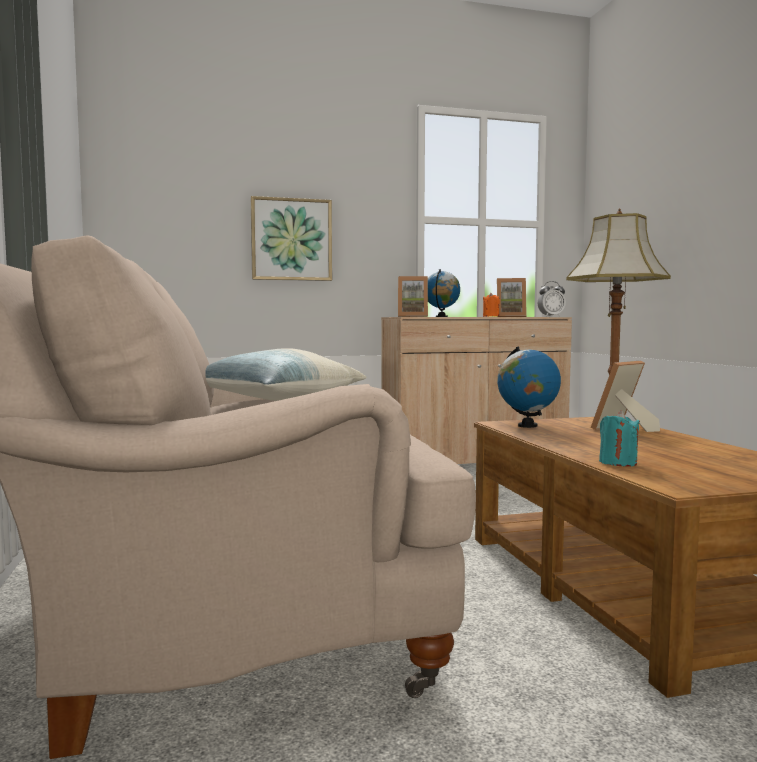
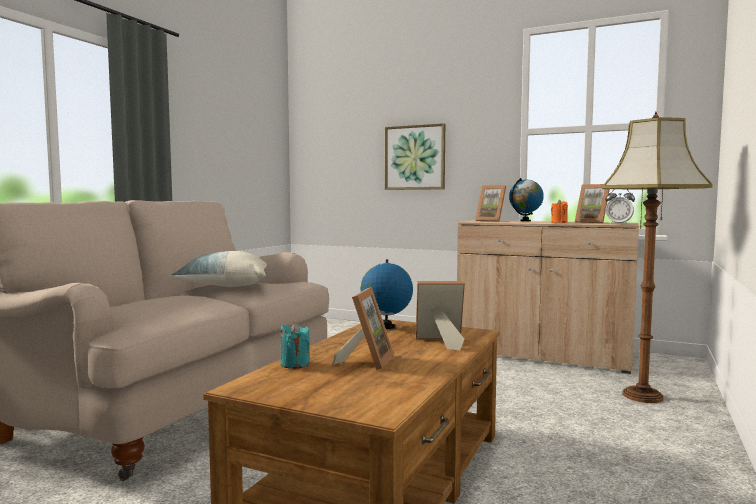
camera: 40 degrees right, 0 degrees up
(648, 449) = (366, 361): none -> picture frame

